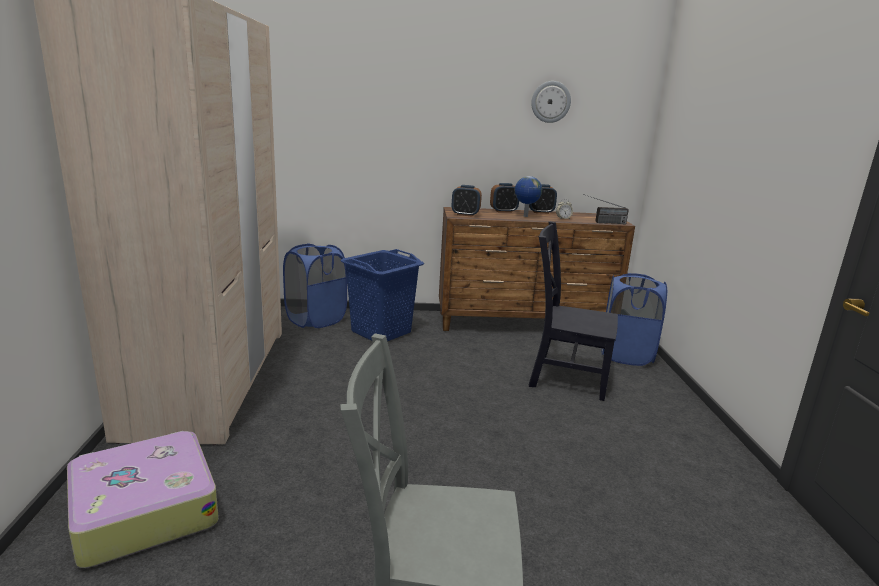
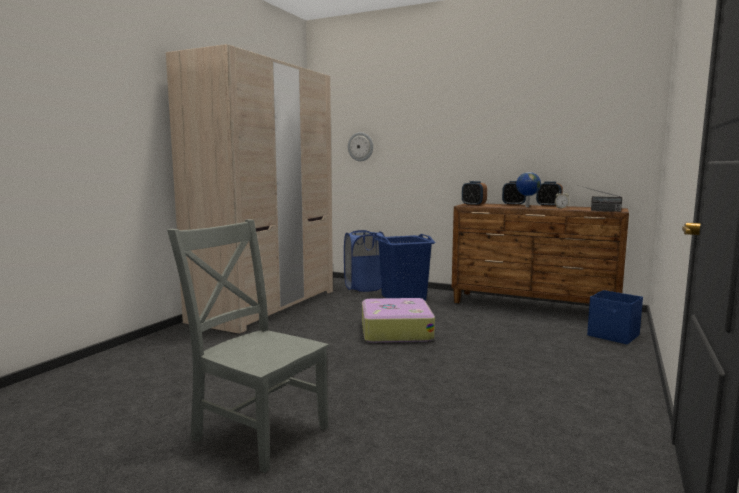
camera: 30 degrees right, 10 degrees down
(143, 510) = (170, 351): suitcase -> suitcase (395, 331)
(550, 102) = (556, 111): wall clock -> wall clock (360, 146)
(564, 377) = (528, 340): black chair -> none
(626, 355) = (613, 335): blue laundry basket -> blue storage box

